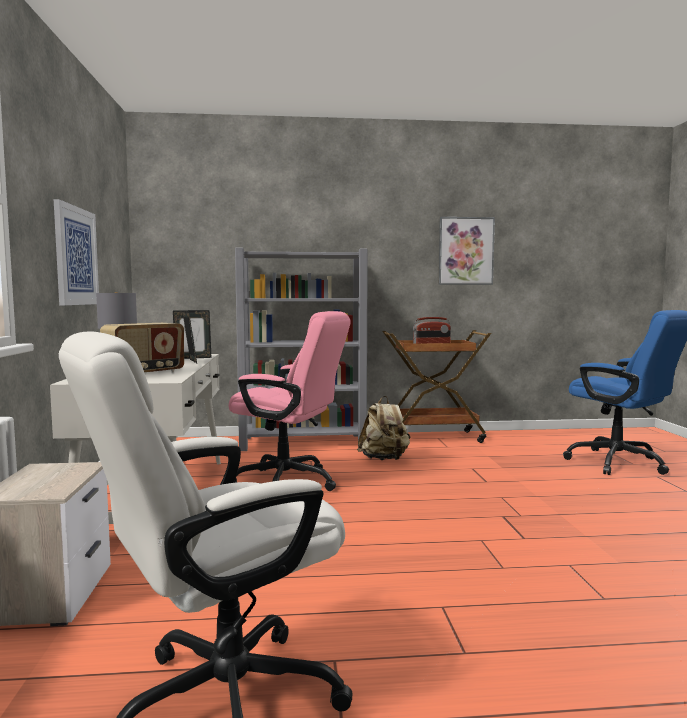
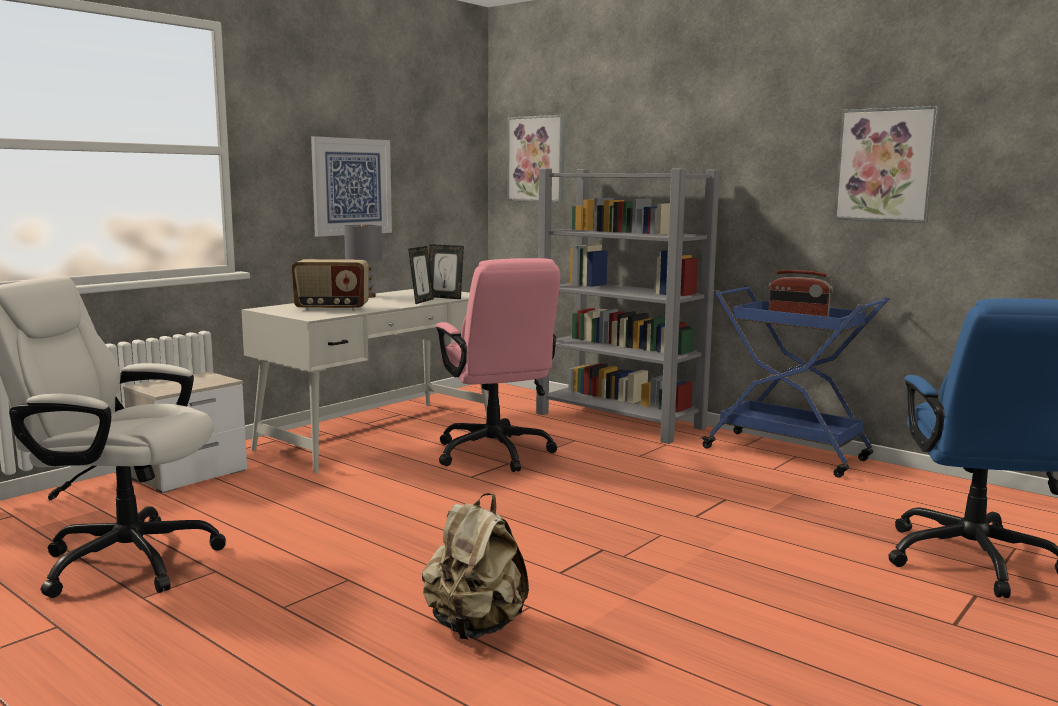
camera: 45 degrees right, 5 degrees up
(188, 243) = (537, 159): none -> picture
(384, 459) = (652, 460): beige backpack -> beige backpack (475, 627)
(431, 438) = (786, 454): brown cart -> blue cart

